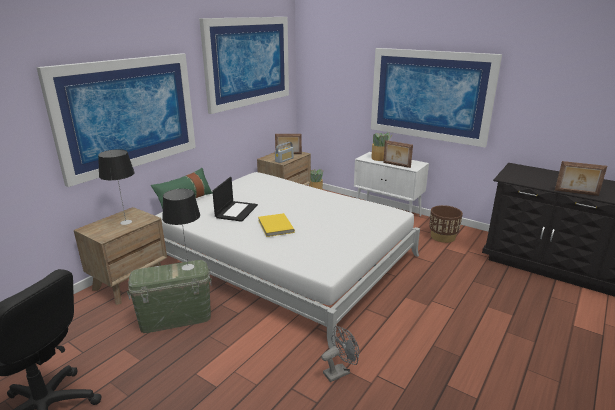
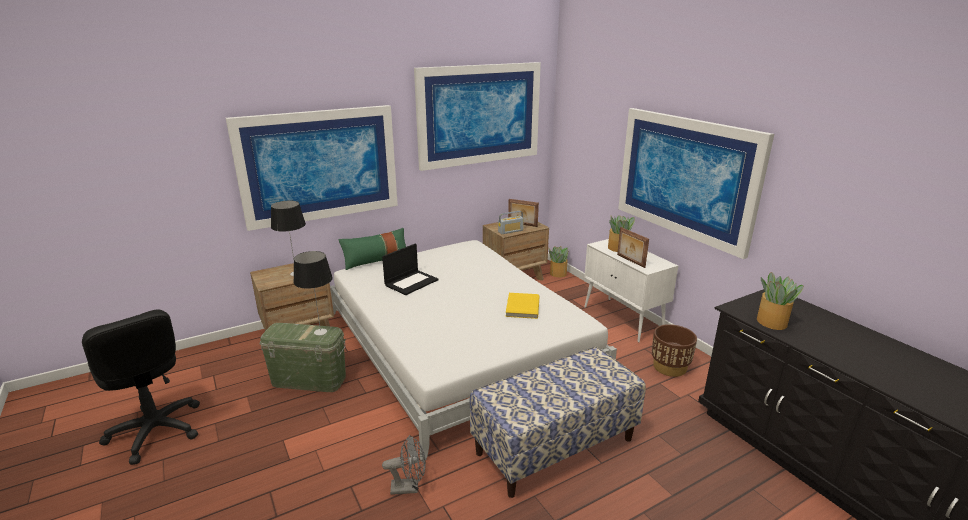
camera: 25 degrees right, 0 degrees up
(275, 226) = (431, 308): yellow book -> yellow book (521, 307)
(416, 307) = (554, 446): none -> bench
(534, 182) = (772, 322): none -> potted plant
(576, 193) = (818, 352): picture frame -> none

